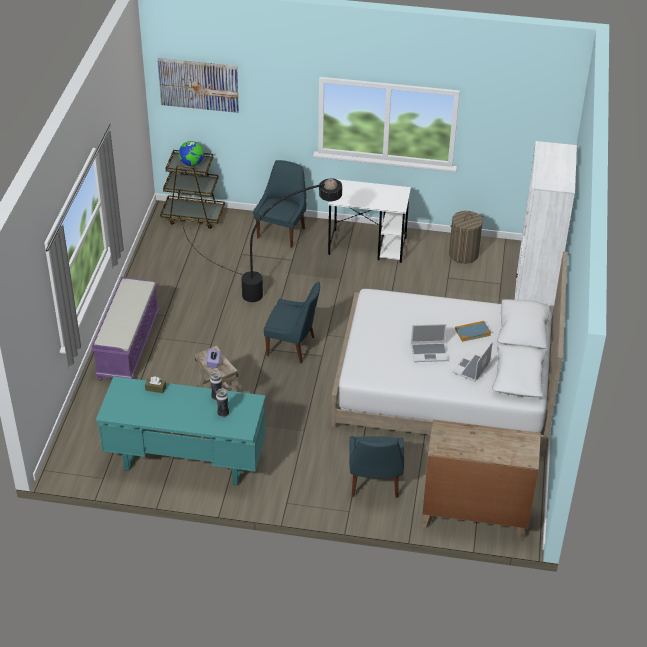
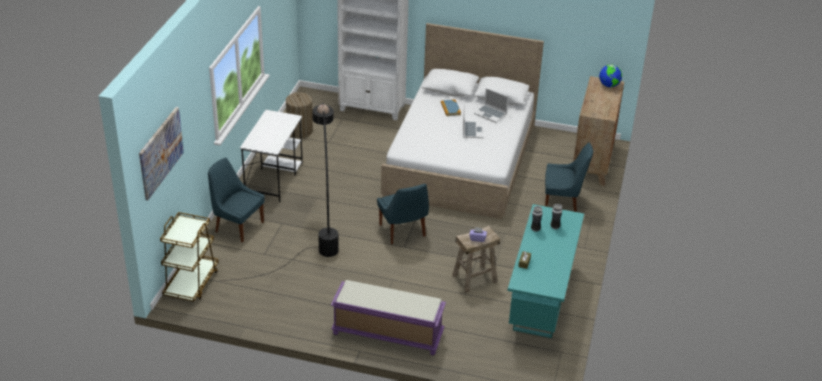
camera: 85 degrees left, 5 degrees down
(191, 164) = (186, 229): globe -> globe (609, 85)
(292, 346) = (403, 231): blue chair -> blue chair turned 135 degrees clockwise

